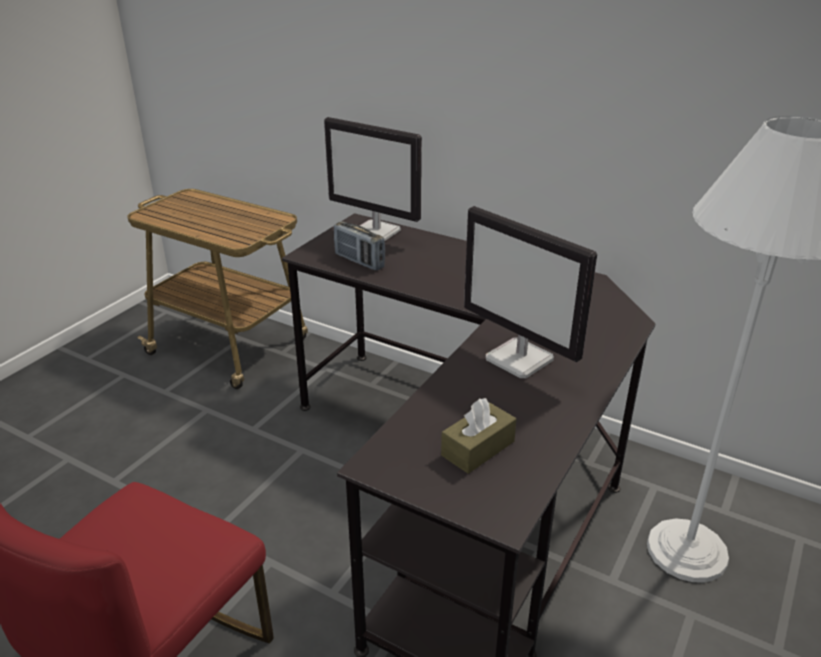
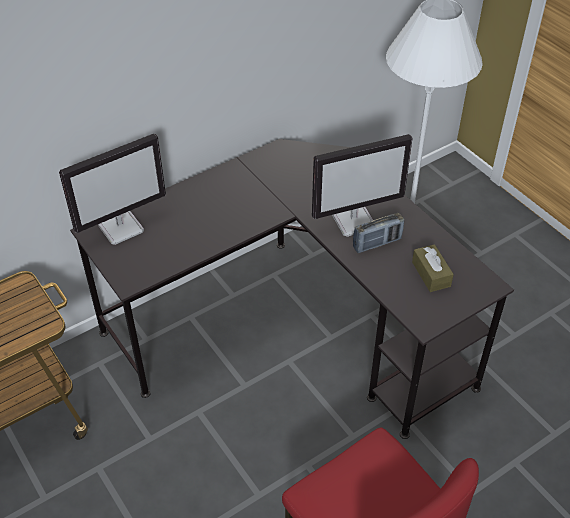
camera: 65 degrees left, 15 degrees up
(359, 261) = (166, 254): radio -> radio (377, 243)

